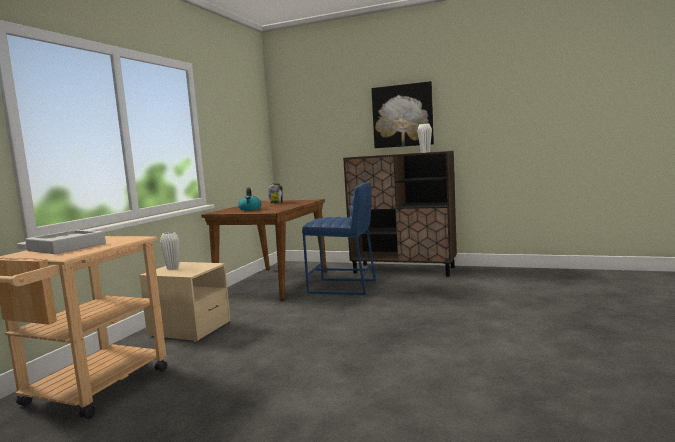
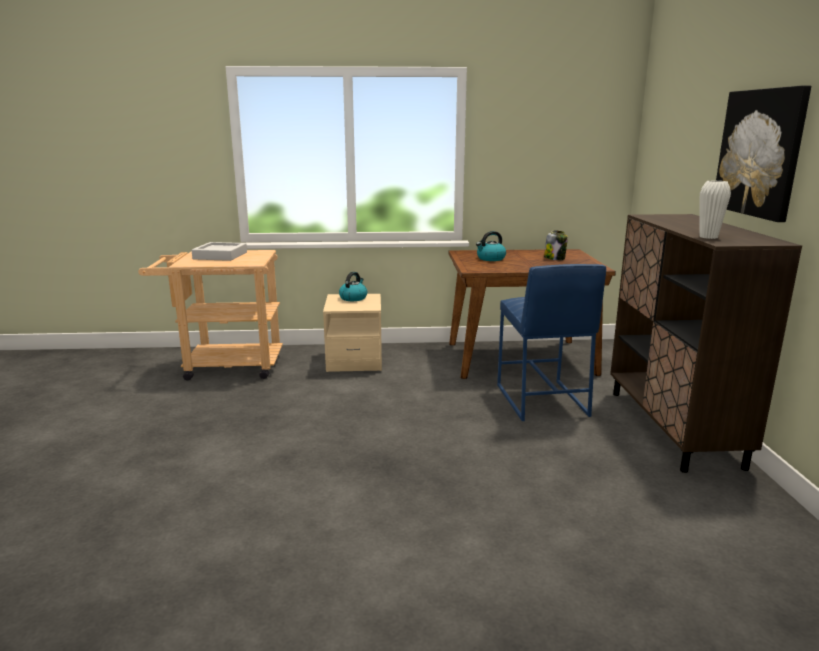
camera: 65 degrees right, 10 degrees up
(172, 268) = (353, 298): white vase -> kettle

